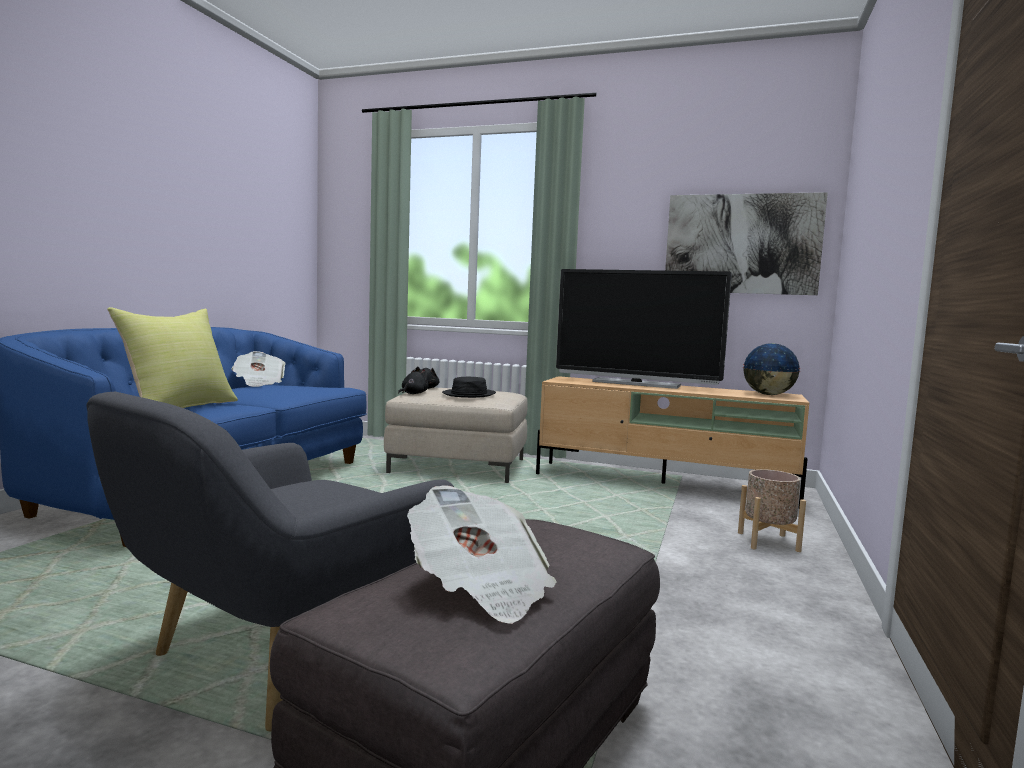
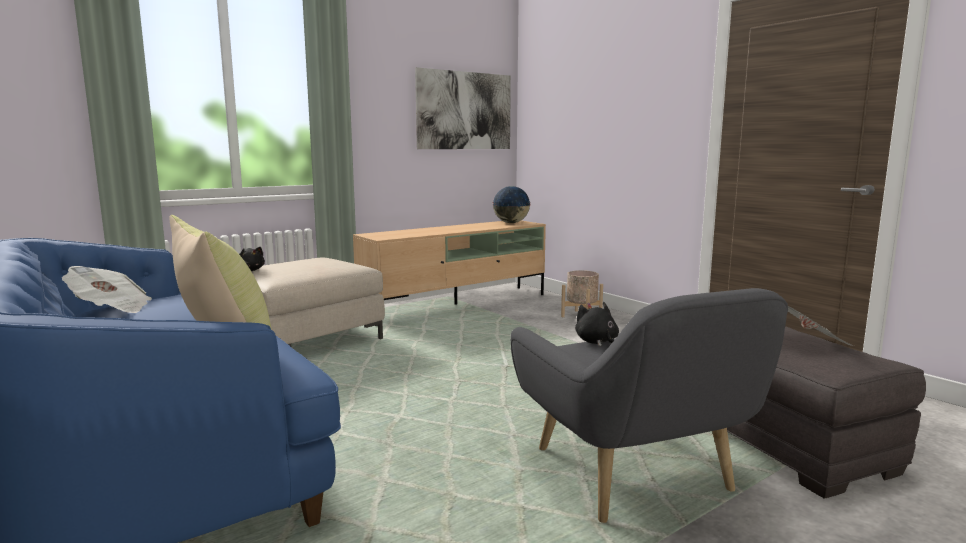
camera: 55 degrees left, 5 degrees up
(413, 393) = (272, 278): black plush toy -> black plush toy (597, 342)
(469, 394) = (318, 266): black hat -> none
(636, 384) = (427, 230): television -> none

